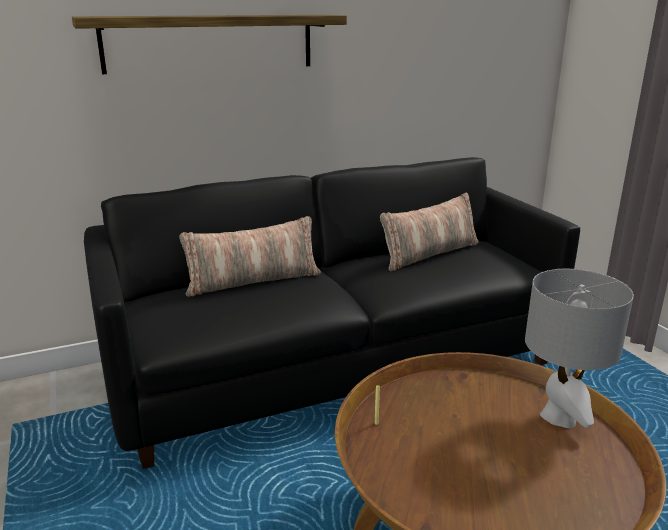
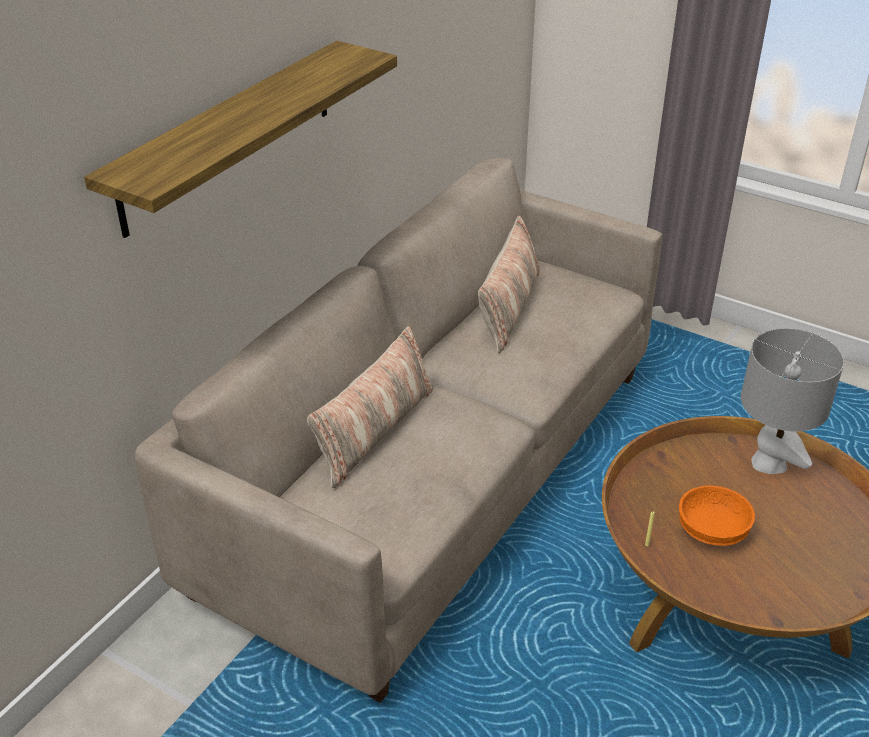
camera: 35 degrees left, 15 degrees up
(334, 365) = (434, 476): black sofa -> beige sofa
(447, 438) = (713, 530): none -> orange bowl

